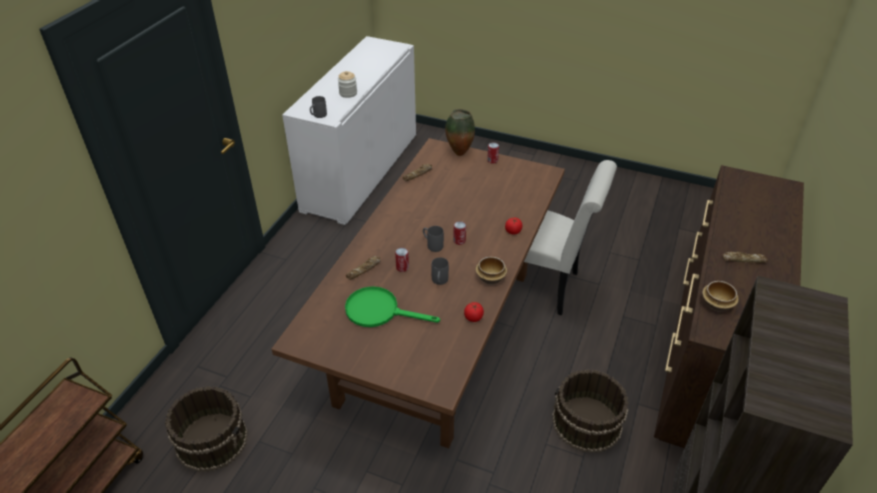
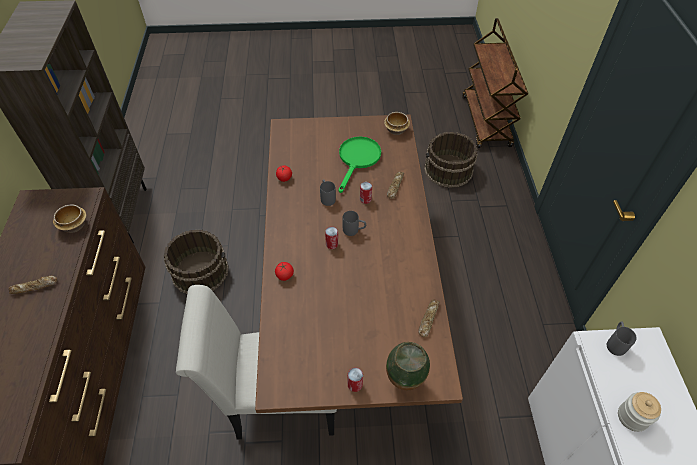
camera: 155 degrees right, 10 degrees up
(379, 311) = (358, 159): green frying pan -> green frying pan turned 60 degrees counterclockwise
(490, 278) = (286, 215): bowl -> bowl (396, 129)

